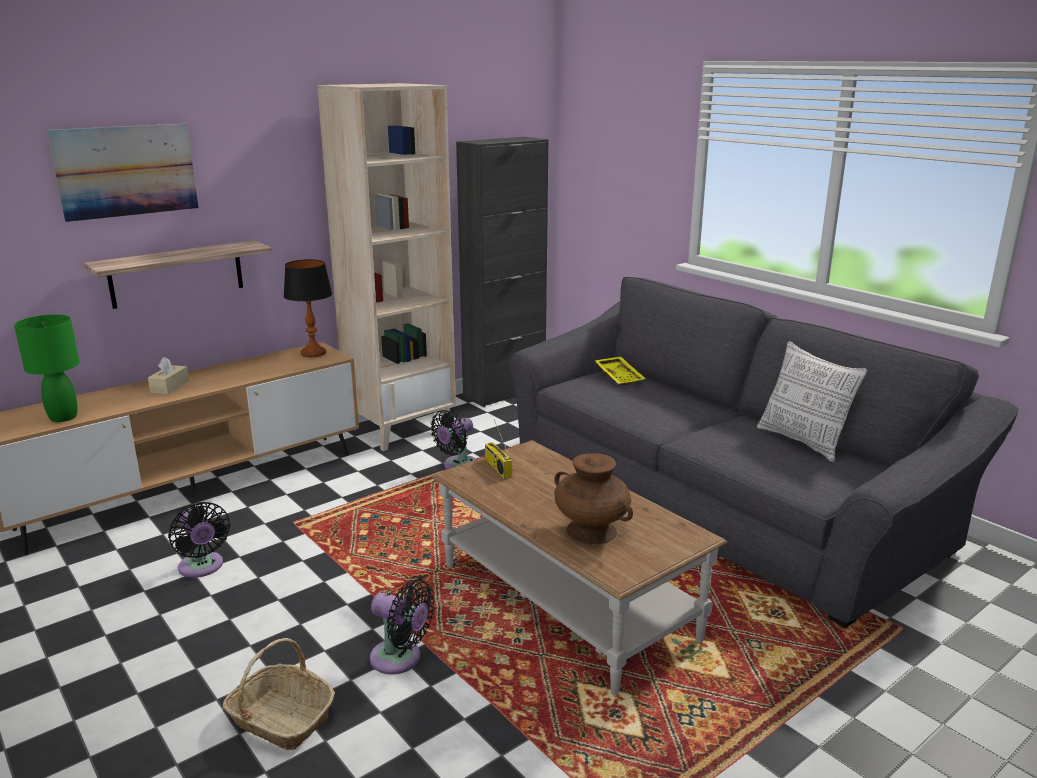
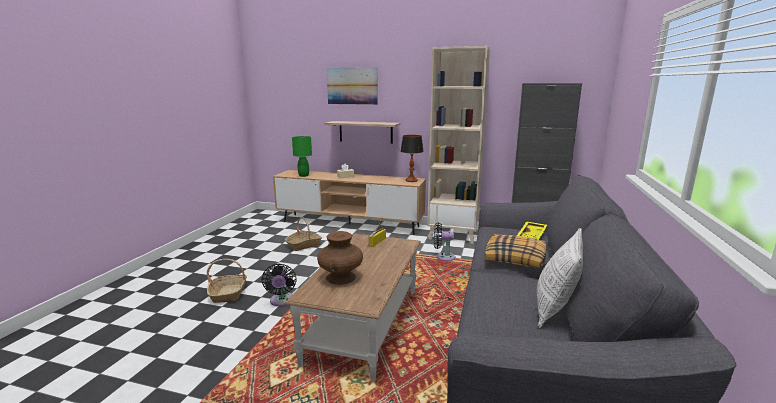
camera: 55 degrees right, 5 degrees down
(202, 568) = (304, 245): black fan -> basket
(669, 410) = (515, 258): none -> pillow

